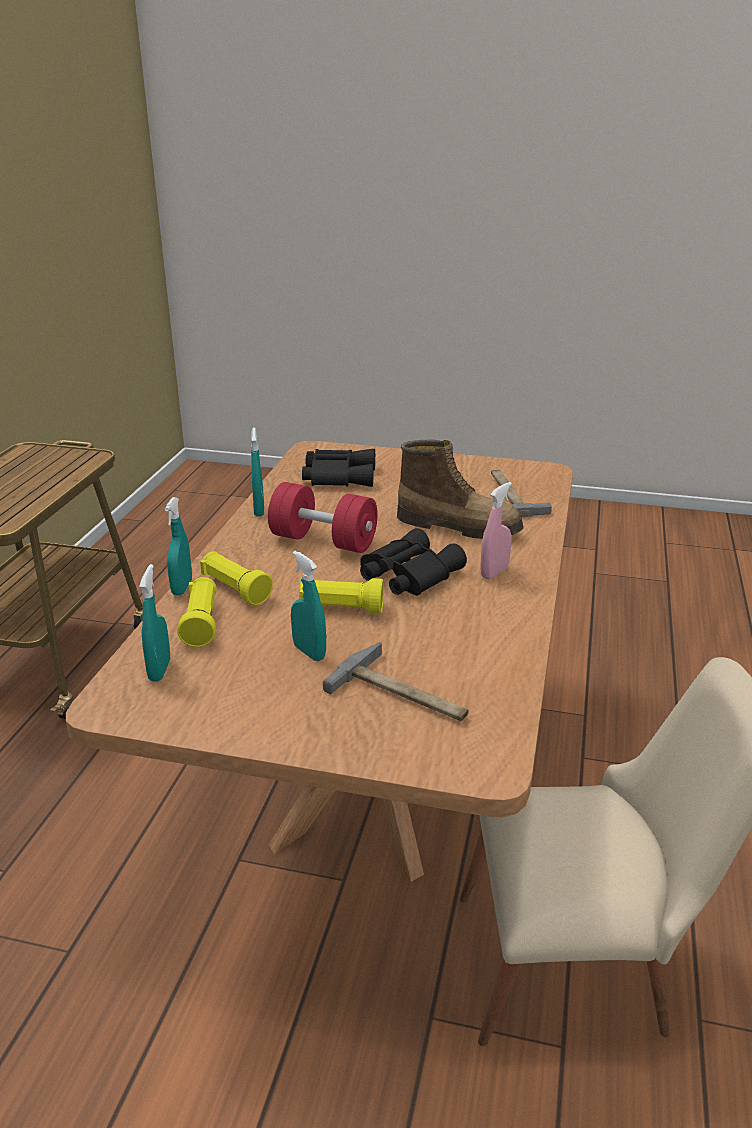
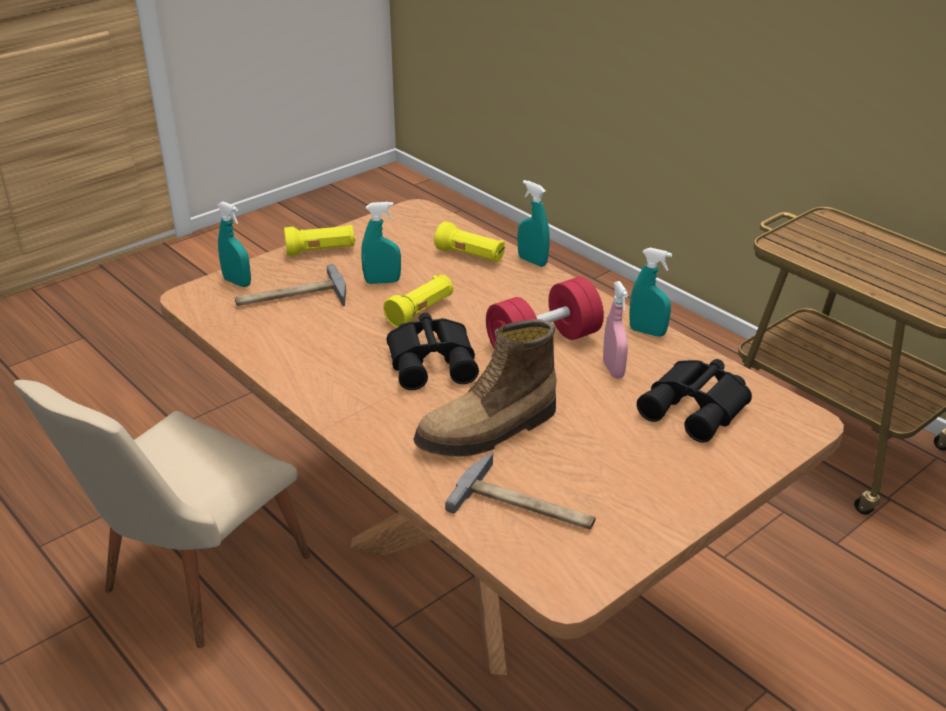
camera: 125 degrees right, 5 degrees up
(159, 670) = (431, 231): turquoise spray bottle -> turquoise spray bottle (237, 282)
(235, 589) = (504, 280): yellow flashlight -> yellow flashlight (321, 251)
(494, 572) = (379, 406): pink spray bottle -> pink spray bottle (613, 370)

